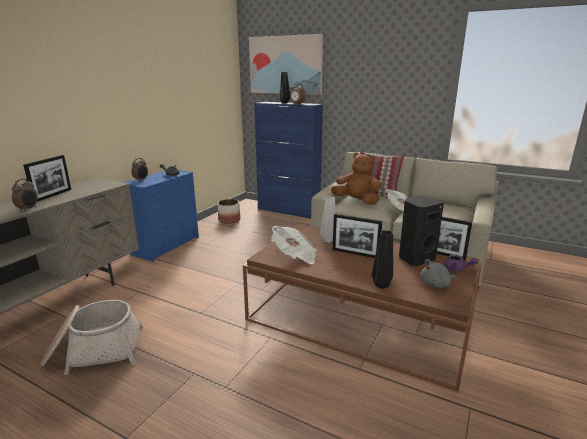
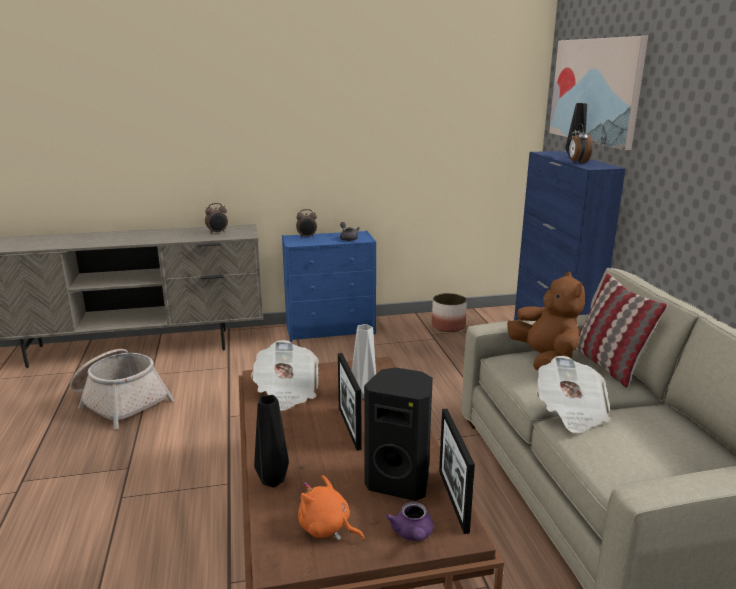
camera: 50 degrees right, 0 degrees up
(28, 209) = (139, 241): alarm clock -> alarm clock (217, 233)
(53, 195) = (182, 233): picture frame -> none
(436, 285) = (327, 528): grey plush toy -> orange plush toy

